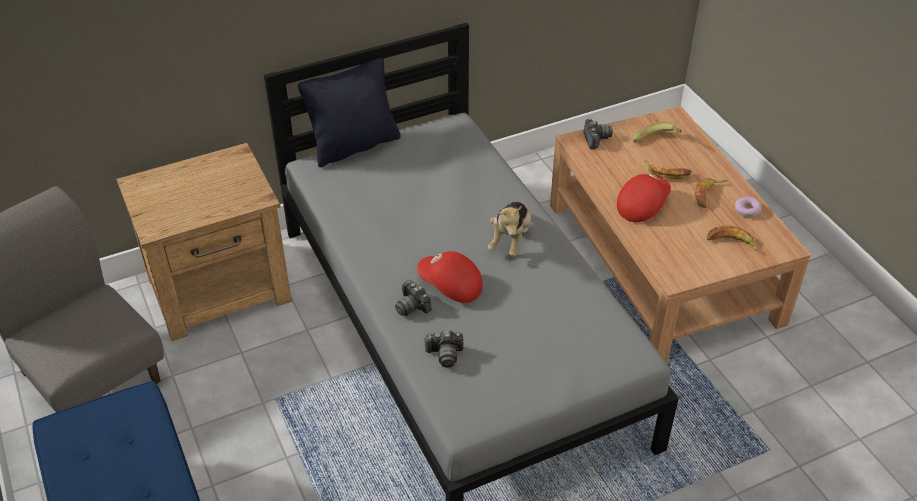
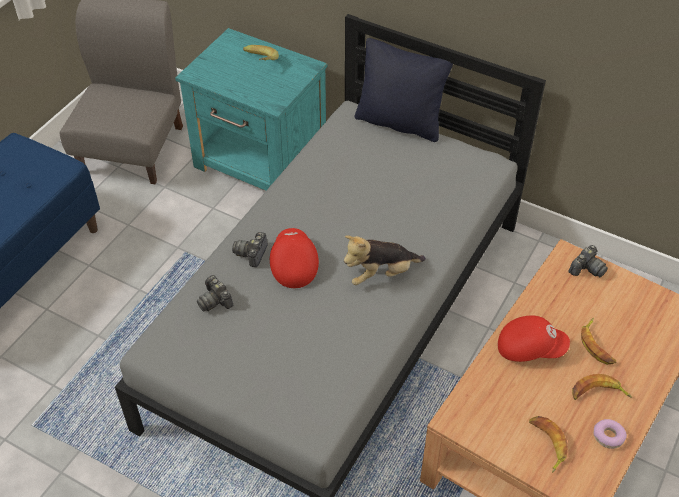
camera: 55 degrees right, 5 degrees up
(221, 289) = (261, 161): brown nightstand -> turquoise nightstand
(656, 142) = (632, 316): banana -> banana (259, 63)

